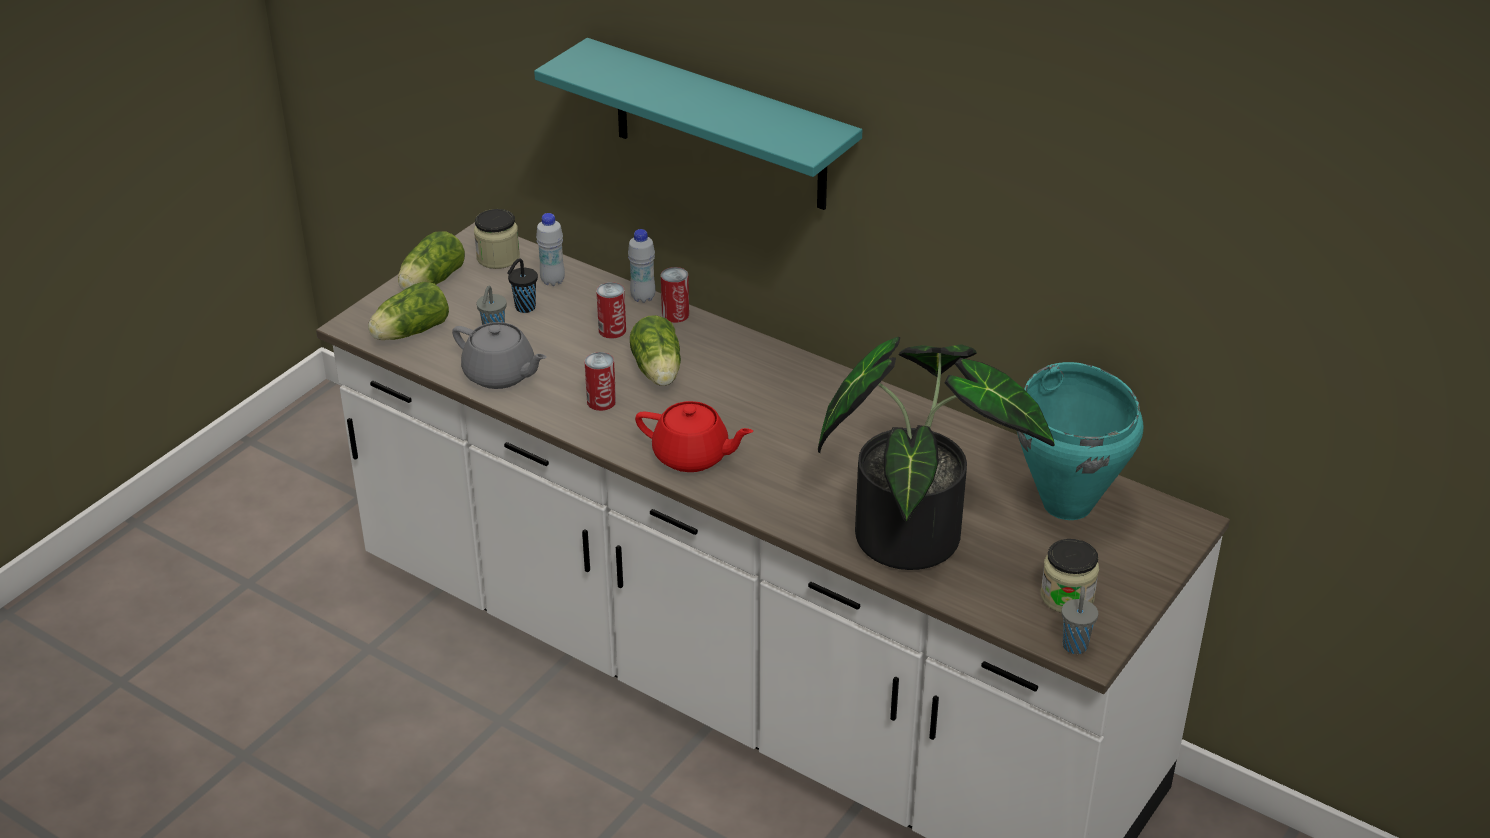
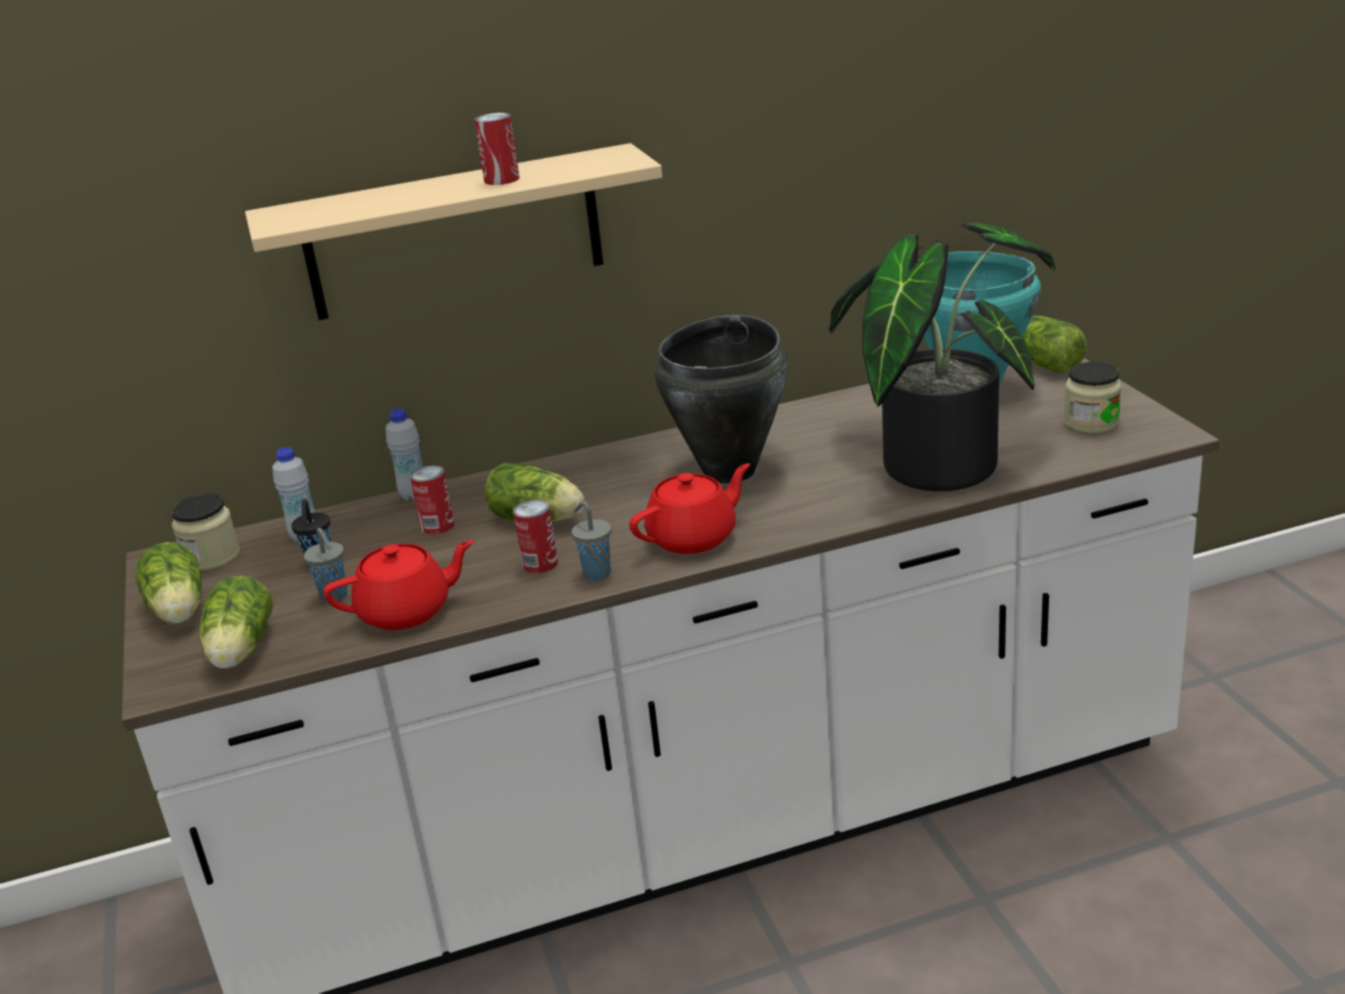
camera: 50 degrees left, 10 degrees down
(500, 375) = (407, 611): grey teapot -> red teapot
(675, 314) = (467, 486): can -> can (501, 179)
(720, 126) = (454, 234): turquoise shelf -> beige shelf
(806, 430) = (731, 471): none -> black cooking pot
(1075, 644) = (1157, 436): grey cup -> grey cup (596, 573)
(1167, 526) = (1042, 363): none -> lettuce

